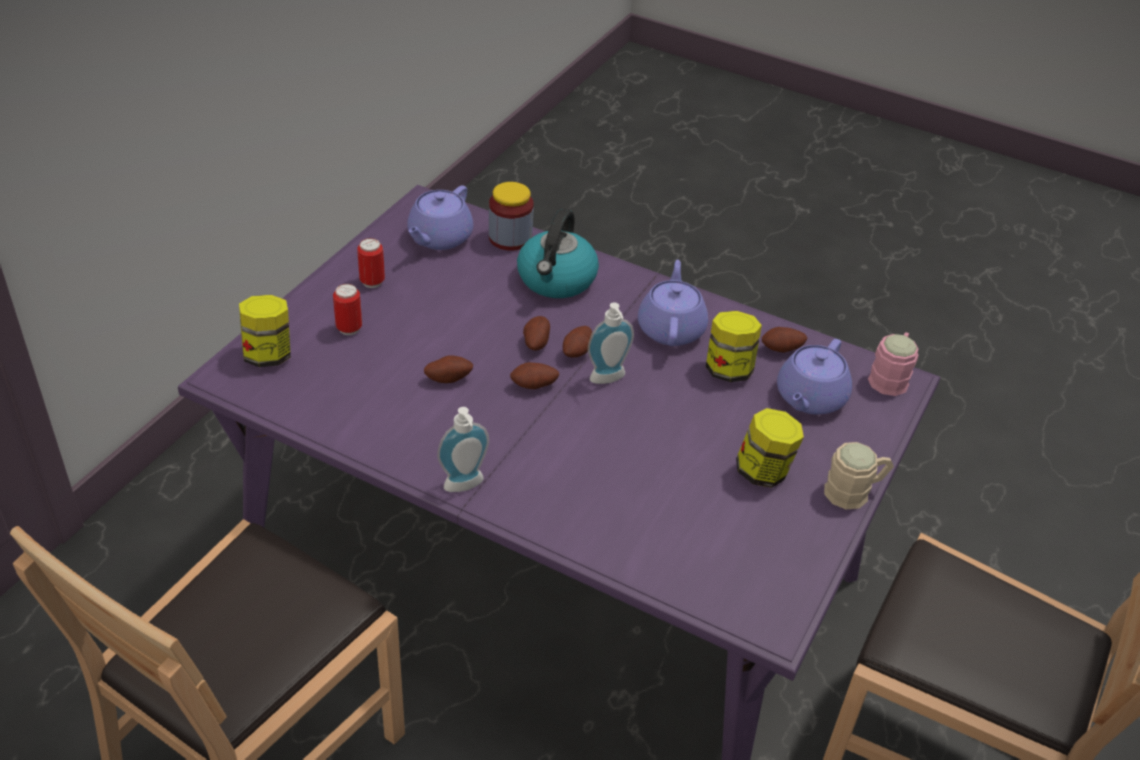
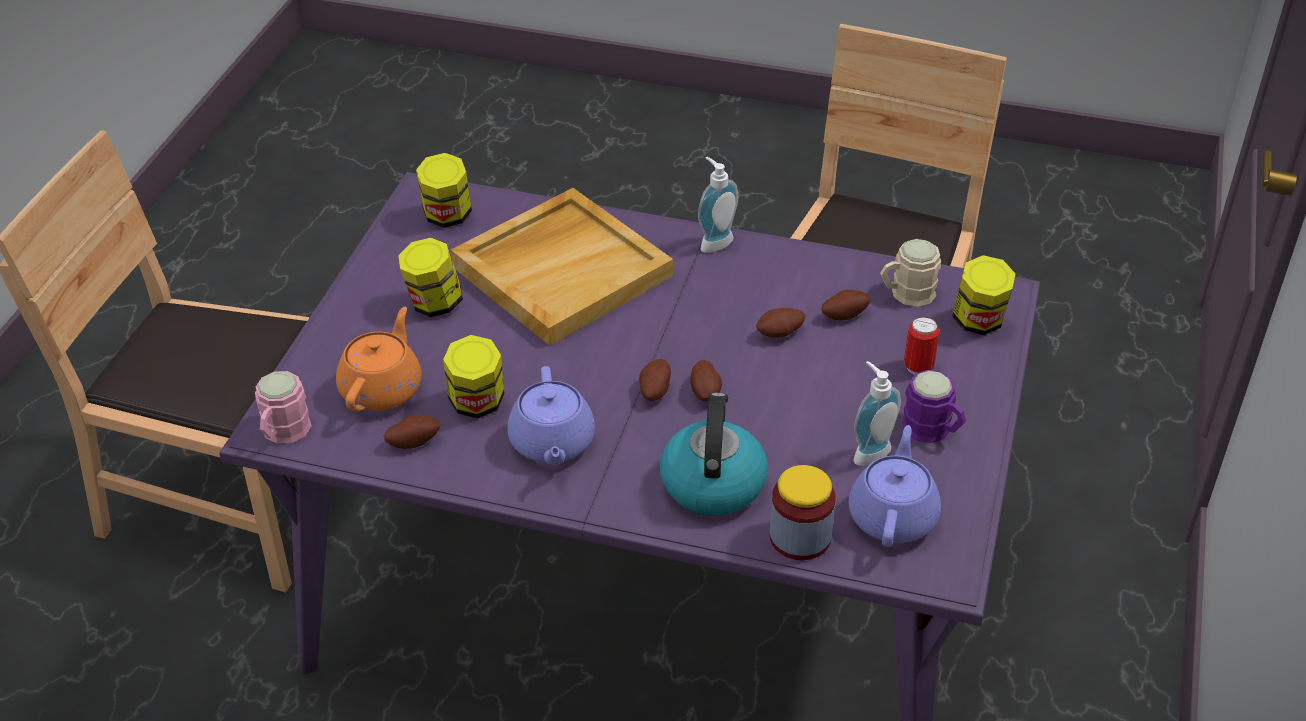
camera: 170 degrees right, 0 degrees up
(372, 282) = (933, 431): can -> purple mug
(534, 386) = (687, 343): potato -> potato (844, 315)
(609, 380) = (610, 366): soap dispenser -> soap dispenser (868, 451)
(631, 484) = (562, 270): none -> beige tray
(747, 581) = (447, 216): none -> jar
(810, 398) = (382, 388): purple teapot -> orange teapot
(854, 492) = (342, 302): beige mug -> beige mug (905, 294)

